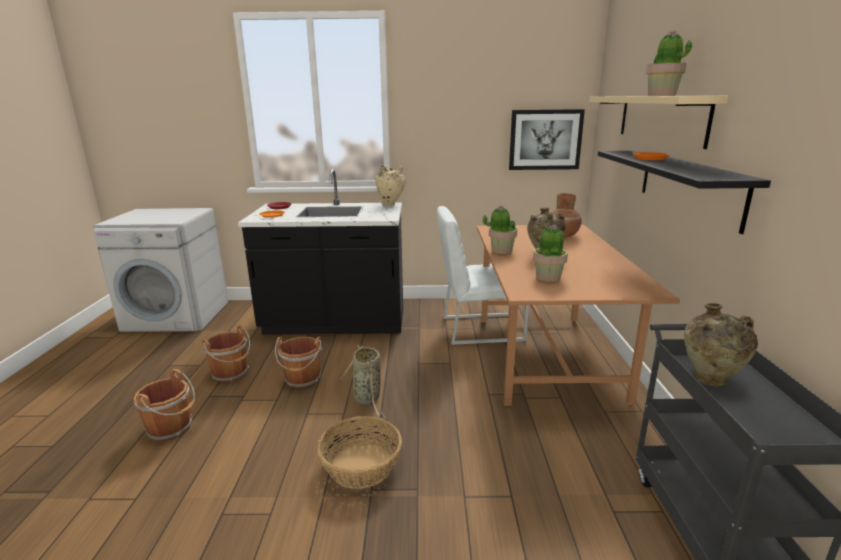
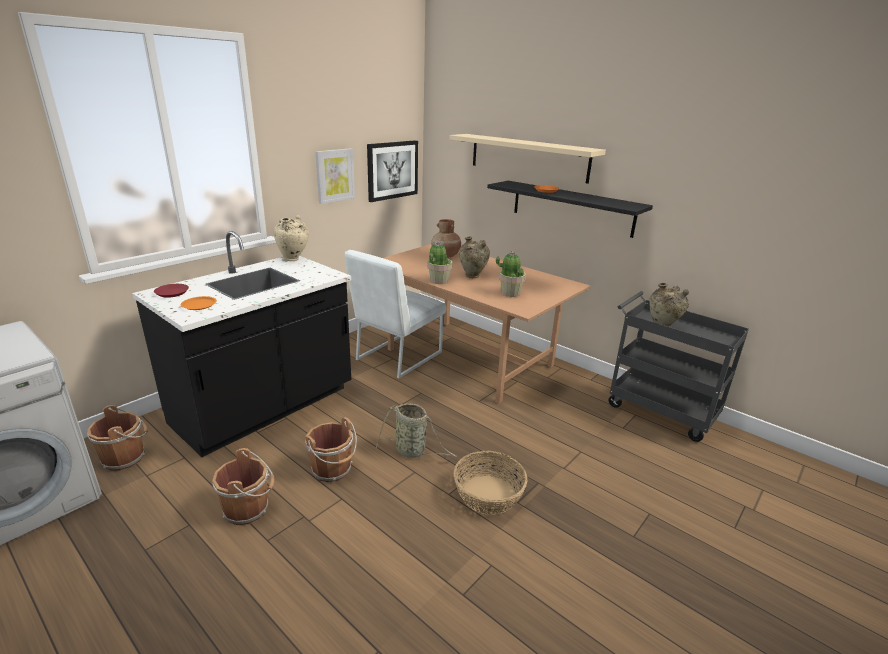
camera: 50 degrees left, 5 degrees up
(172, 428) = (290, 588): brown bucket -> brown bucket (126, 457)
(468, 138) = (334, 175): none -> picture
(661, 95) = (548, 144): potted plant -> none

